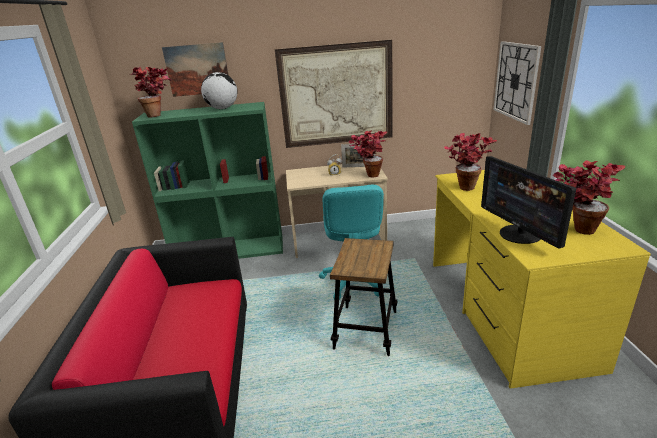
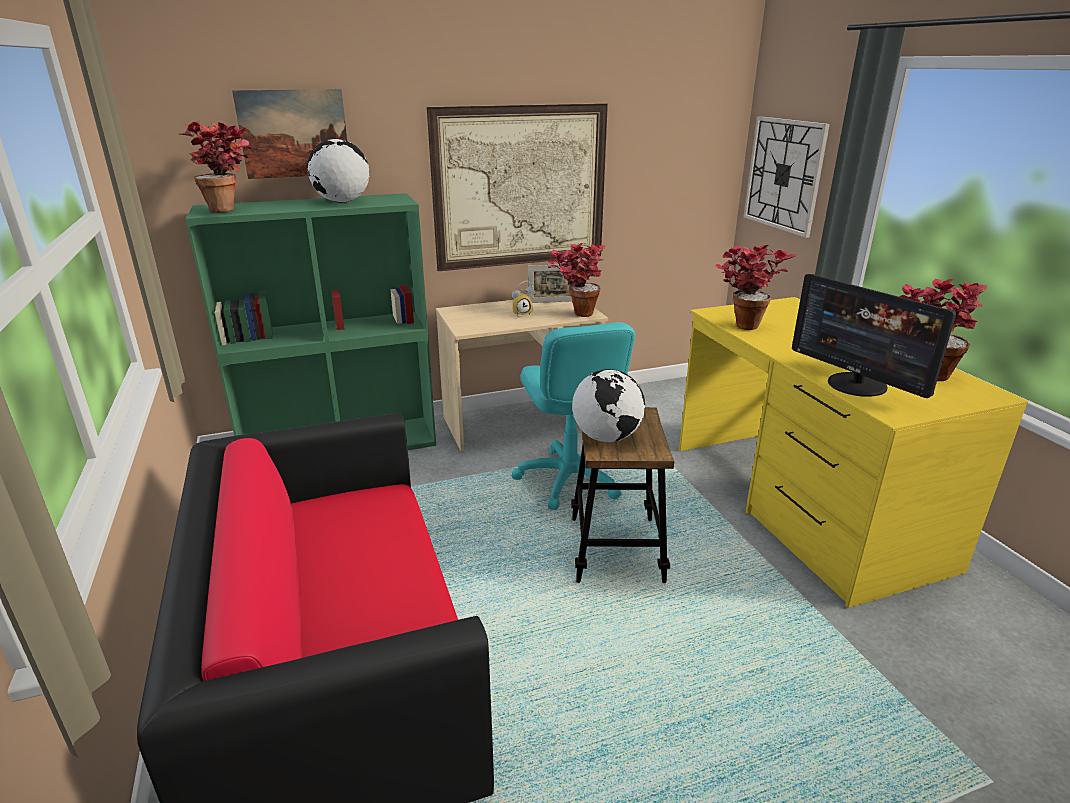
camera: 15 degrees left, 0 degrees up
(351, 259) = (606, 437): none -> globe

